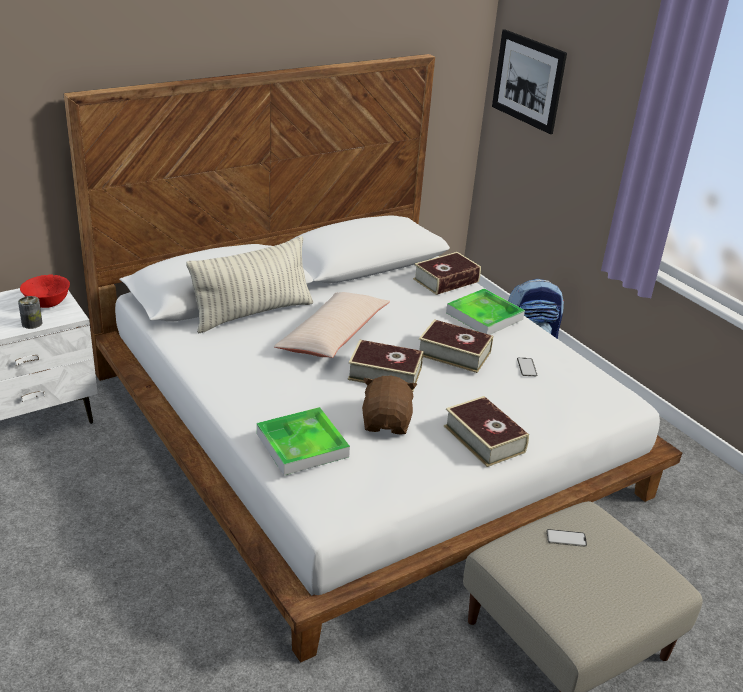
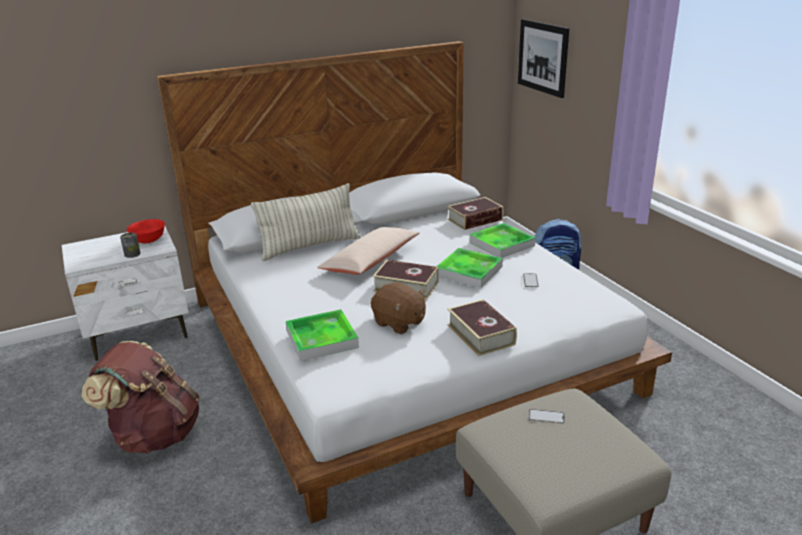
camera: 10 degrees right, 5 degrees down
(83, 555) = (154, 434): none -> brown backpack
(387, 423) = (399, 323): brown plush toy -> brown plush toy turned 120 degrees clockwise
(454, 353) = (469, 271): book -> tray

